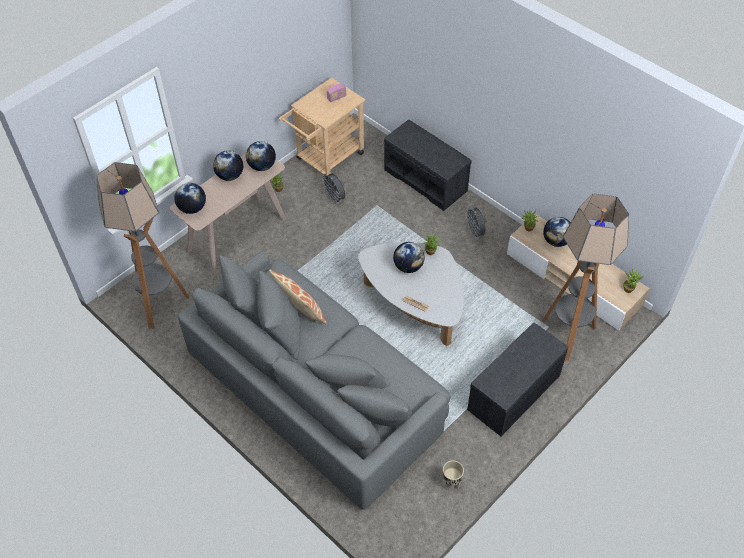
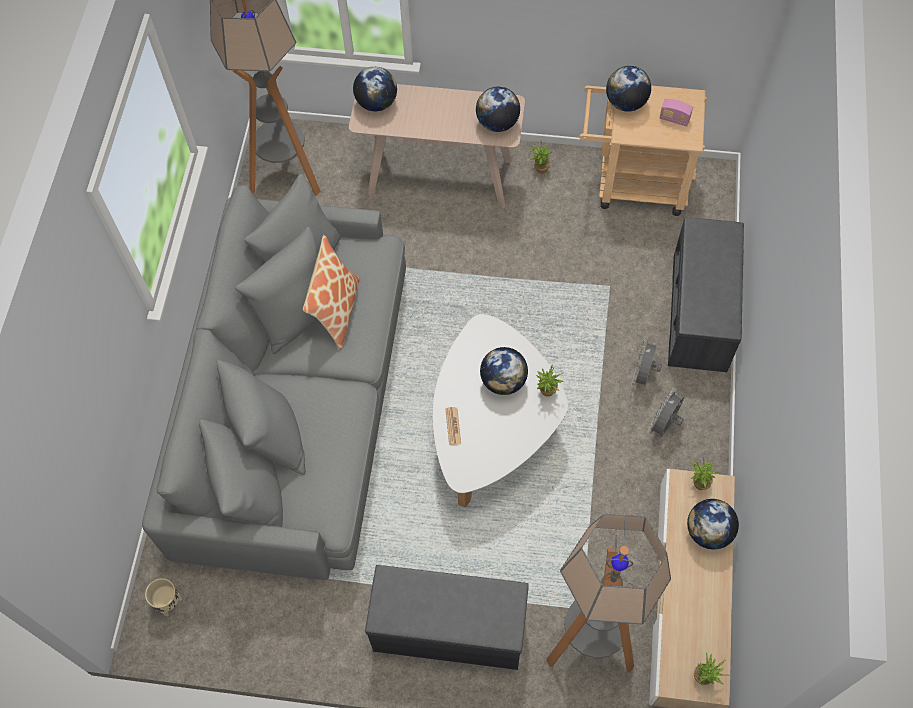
camera: 55 degrees right, 10 degrees up
(230, 176) = (455, 103): globe -> globe (626, 103)
(335, 198) = (580, 235): grey fan -> grey fan (643, 375)
(451, 482) = (270, 632): beige planter -> beige planter (169, 603)

